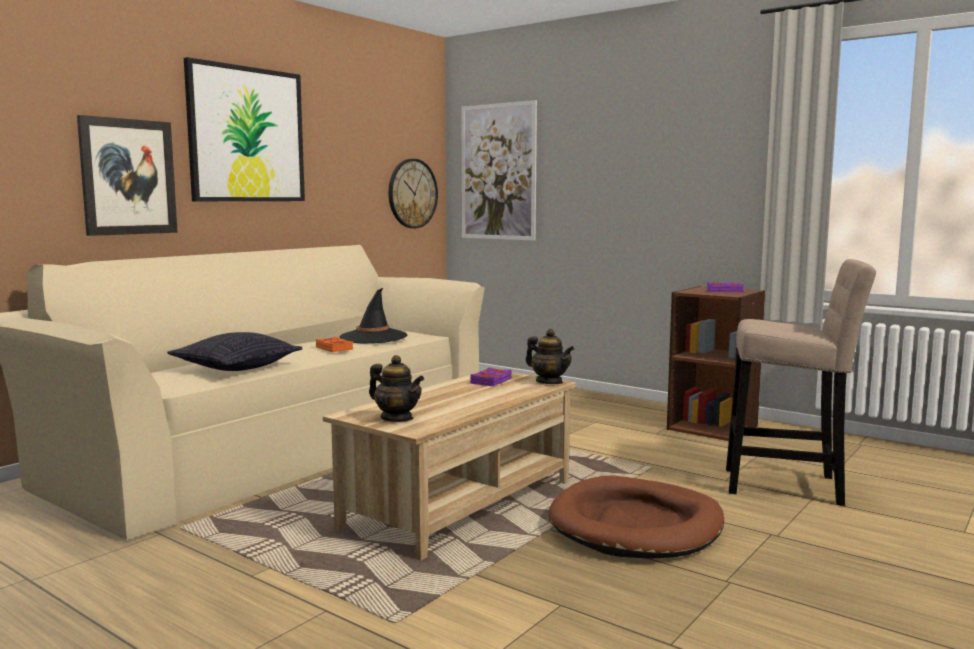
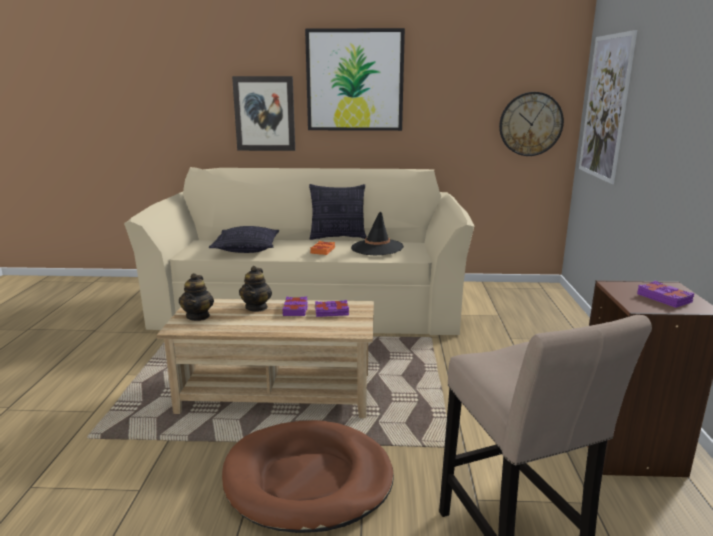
camera: 55 degrees right, 10 degrees up
(295, 341) = (338, 237): none -> pillow
(459, 389) = (295, 309): none -> purple book
(549, 382) = (357, 329): teapot -> teapot (256, 307)

